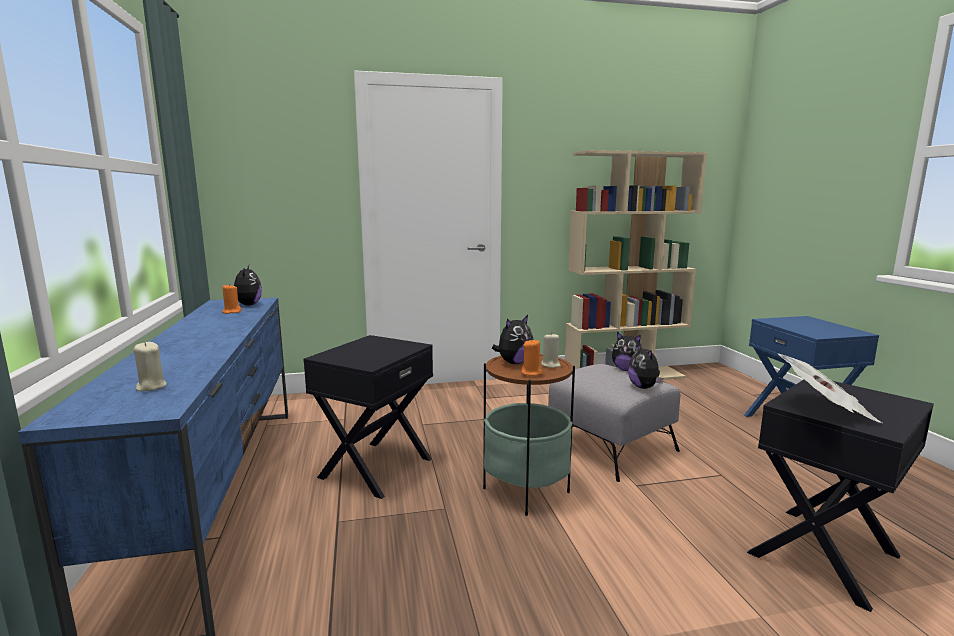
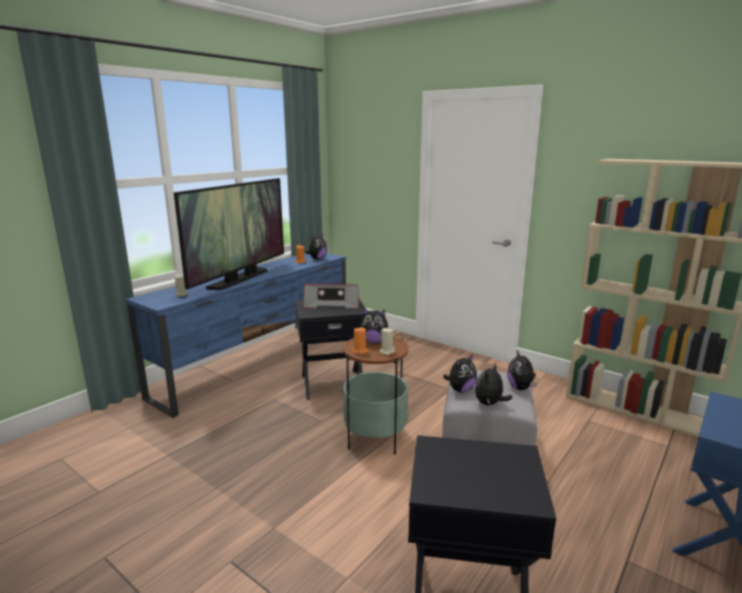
camera: 50 degrees right, 5 degrees up
(199, 345) = (239, 279): none -> television
(367, 348) = (332, 304): none -> radio
(602, 388) = (460, 390): none -> plush toy
(824, 410) = (441, 461): newspaper -> none

